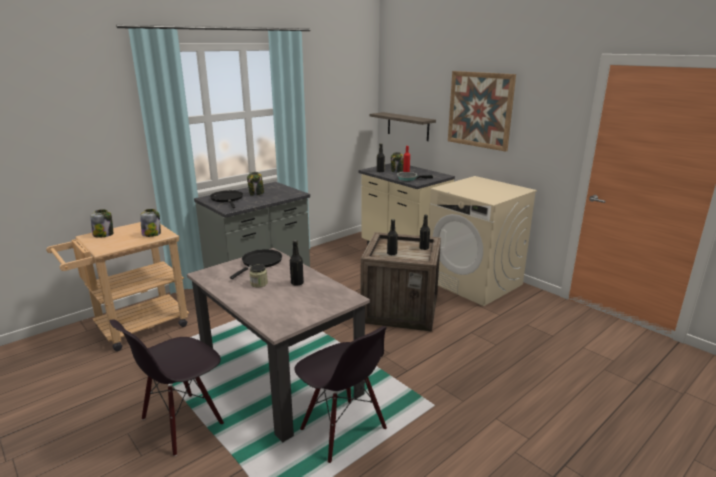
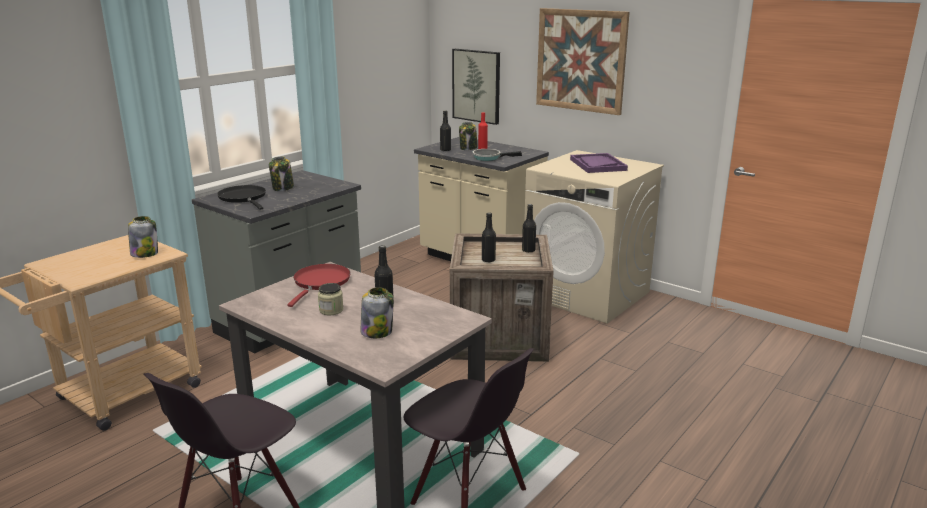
camera: 10 degrees left, 0 degrees up
(104, 234) = (69, 259): jar -> jar (377, 332)
(260, 262) = (320, 282): black frying pan -> red frying pan
(408, 126) = (476, 86): shelf -> picture
(485, 187) = (597, 165): none -> purple tray

